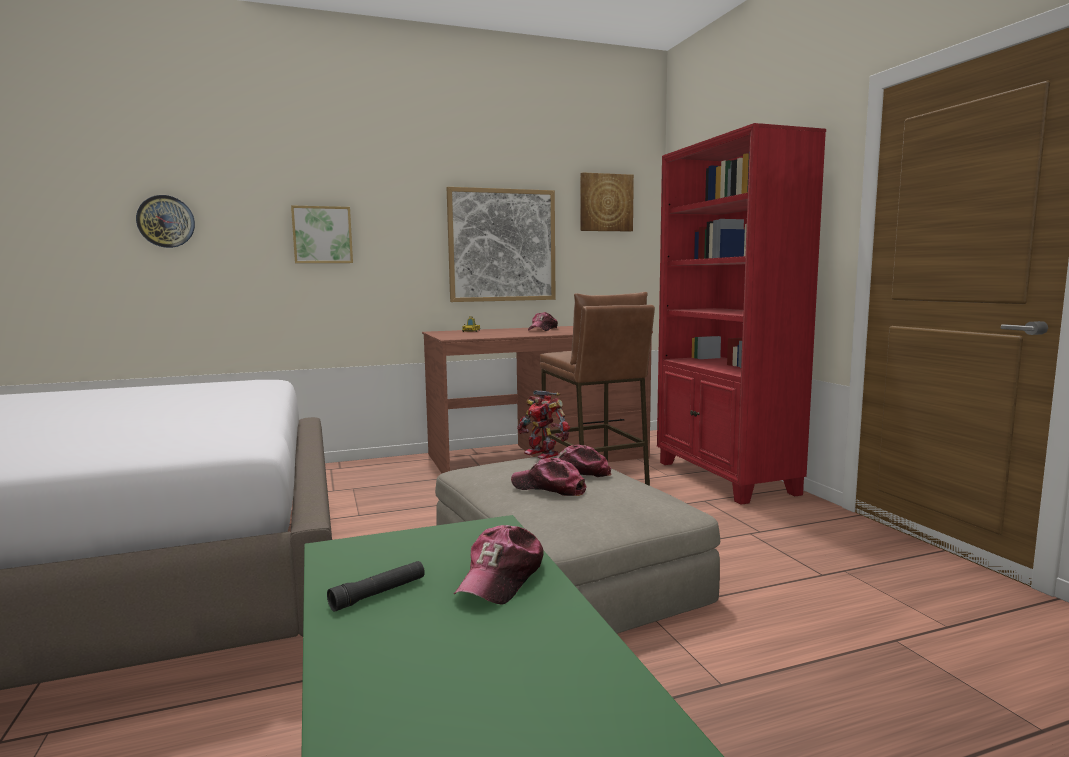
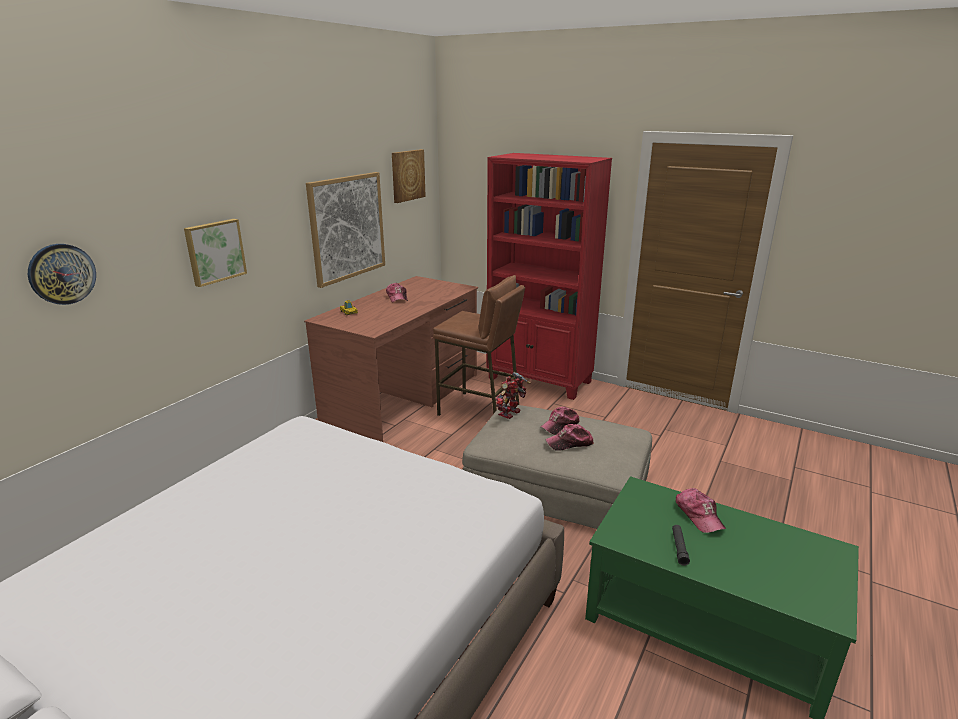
camera: 40 degrees left, 15 degrees up
(543, 453) = (511, 413): toy robot -> toy robot turned 120 degrees clockwise

